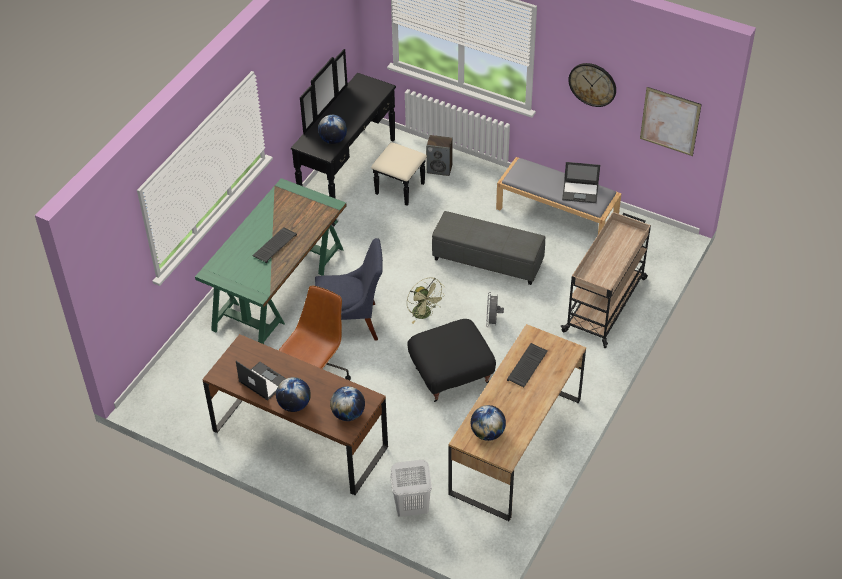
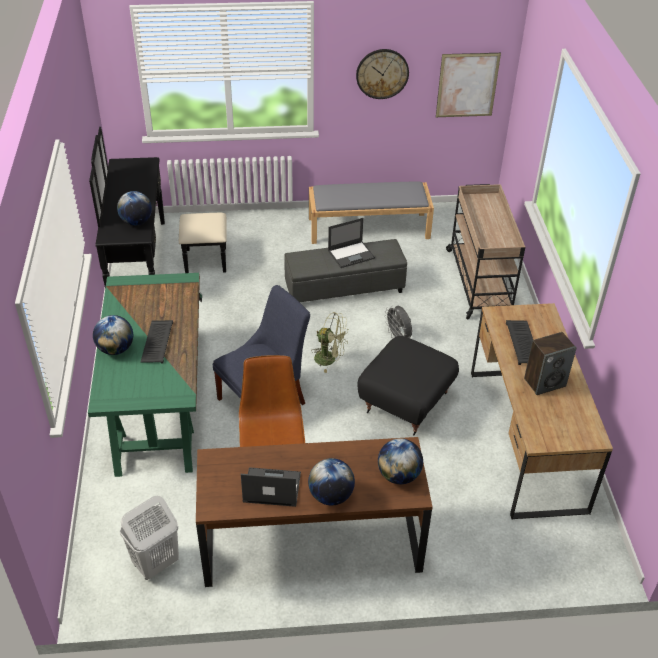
camera: 35 degrees left, 5 degrees down
(411, 508) = (490, 553): white laundry basket -> white laundry basket (155, 564)
(440, 169) = (229, 230): speaker -> speaker (545, 382)
(487, 433) = (553, 423): globe -> globe (116, 349)
(580, 192) = (395, 192): laptop -> laptop (351, 254)

